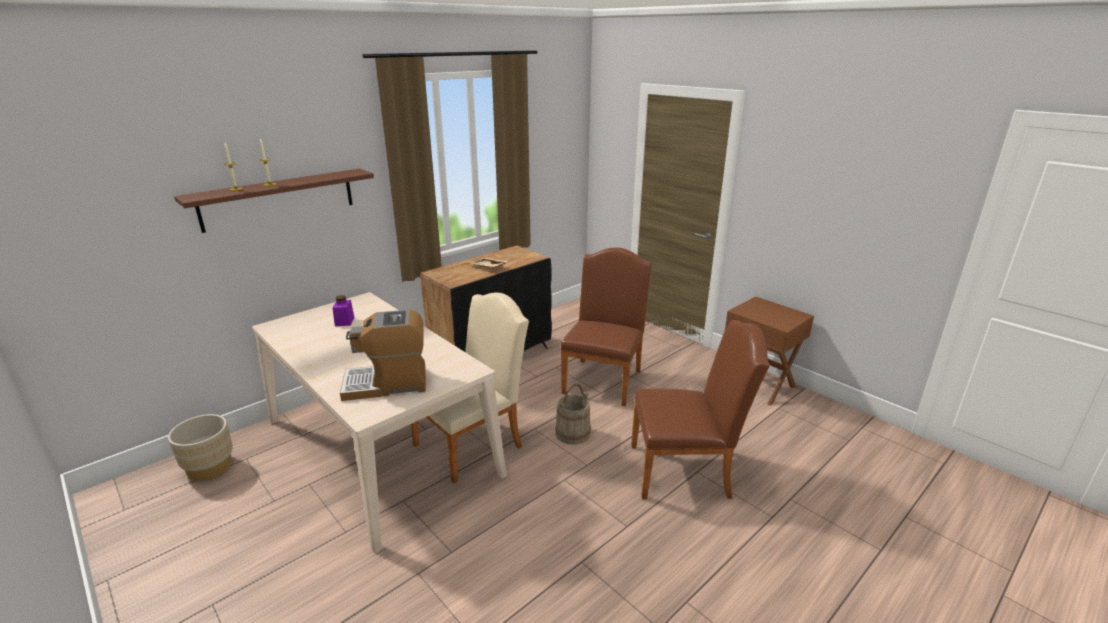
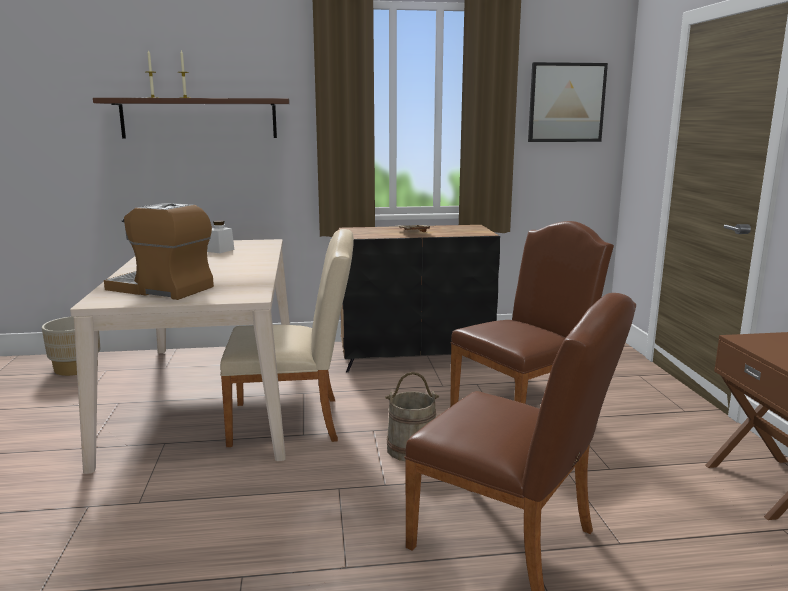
camera: 35 degrees right, 10 degrees down
(344, 321) = (220, 250): purple jar -> white jar
(555, 141) = (566, 102): none -> picture

